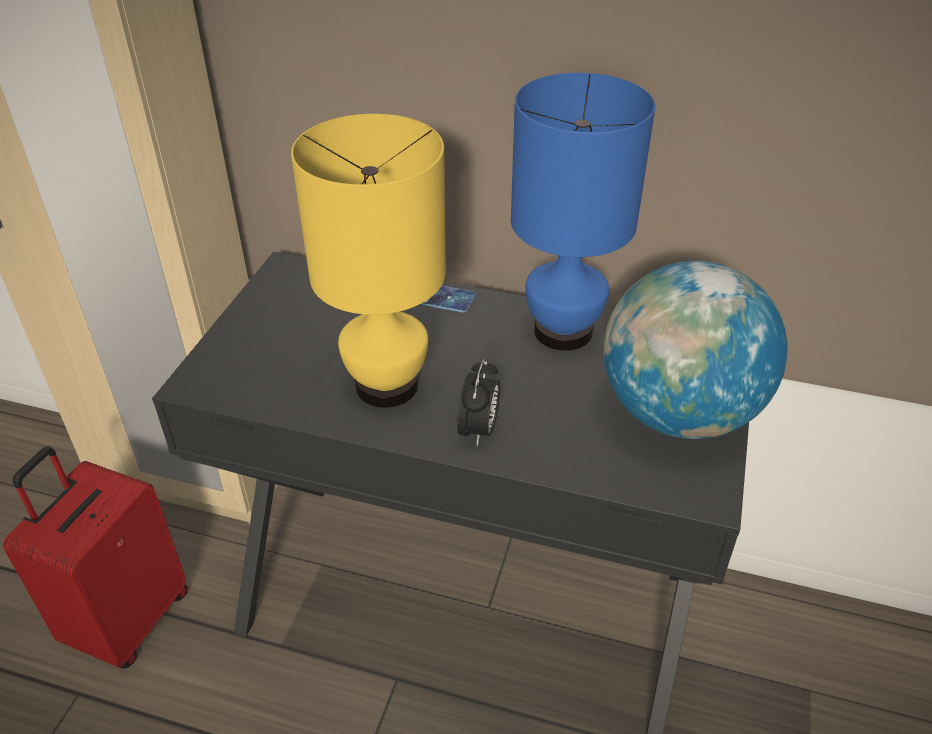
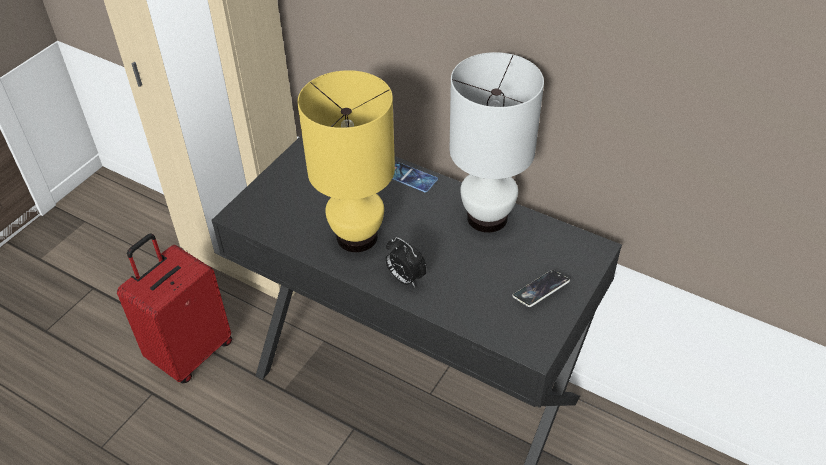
camera: 15 degrees right, 5 degrees up
(479, 430) = (405, 278): alarm clock -> alarm clock turned 105 degrees clockwise
(563, 332) = (487, 218): blue table lamp -> white table lamp
(678, 413) = (540, 290): globe -> phone

